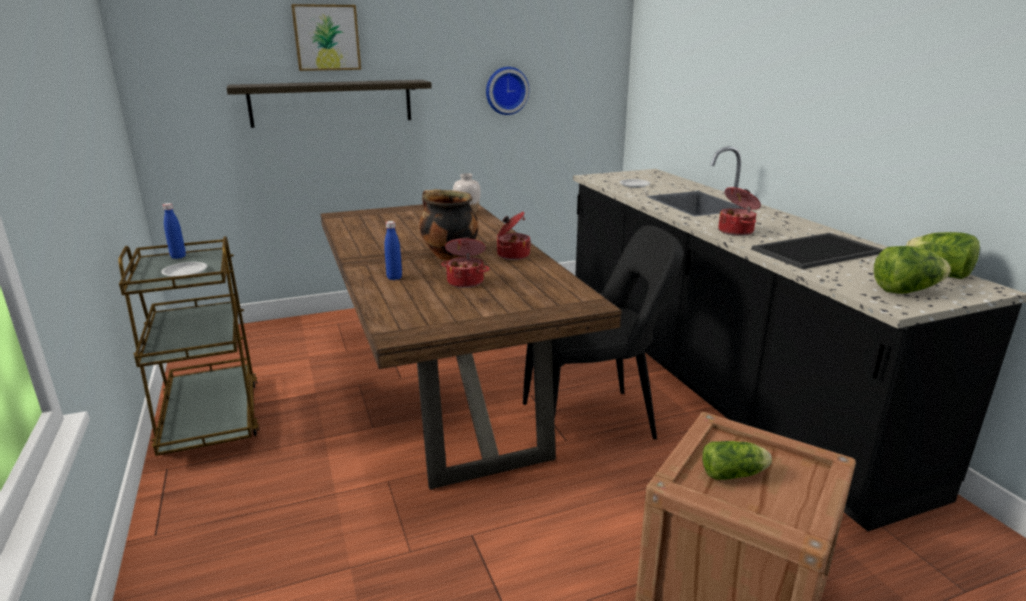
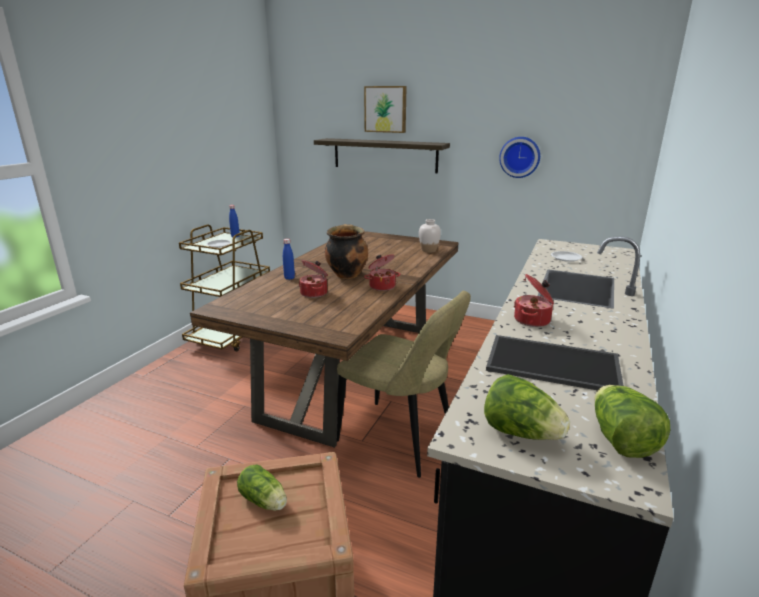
camera: 45 degrees right, 0 degrees up
(594, 420) = (400, 439): black chair -> beige chair

